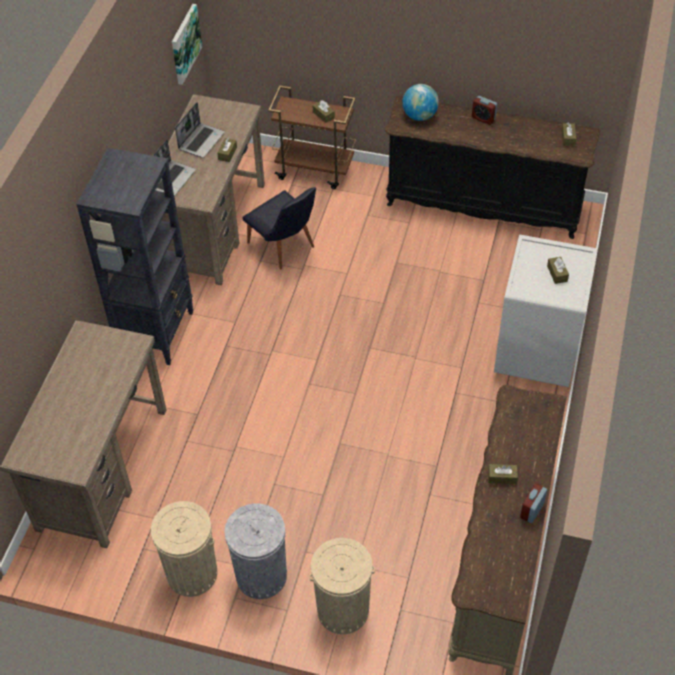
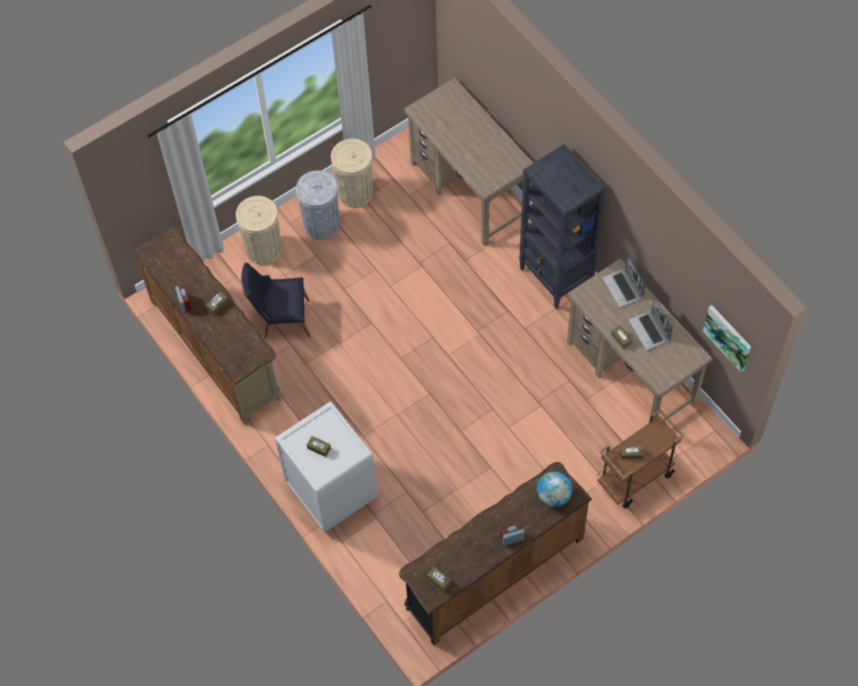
camera: 130 degrees right, 10 degrees up
(285, 248) = (568, 404): black chair -> black chair (280, 319)

